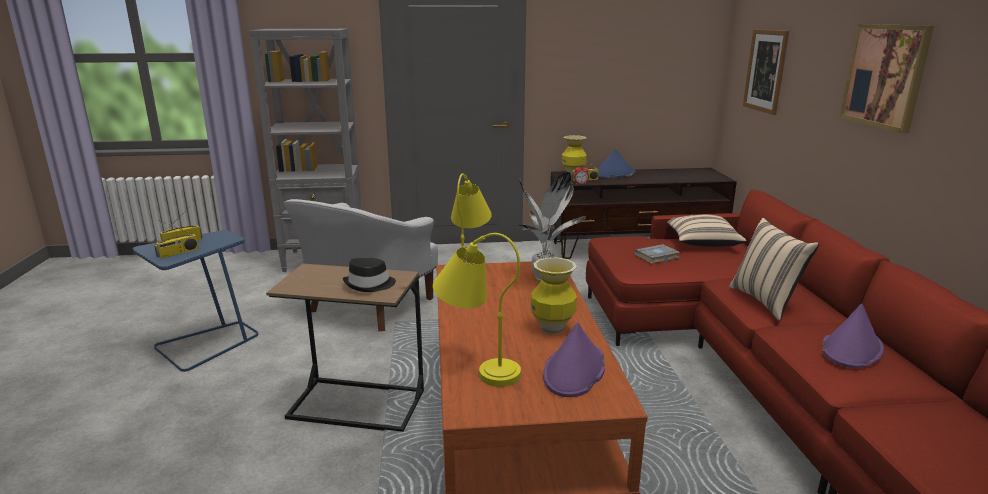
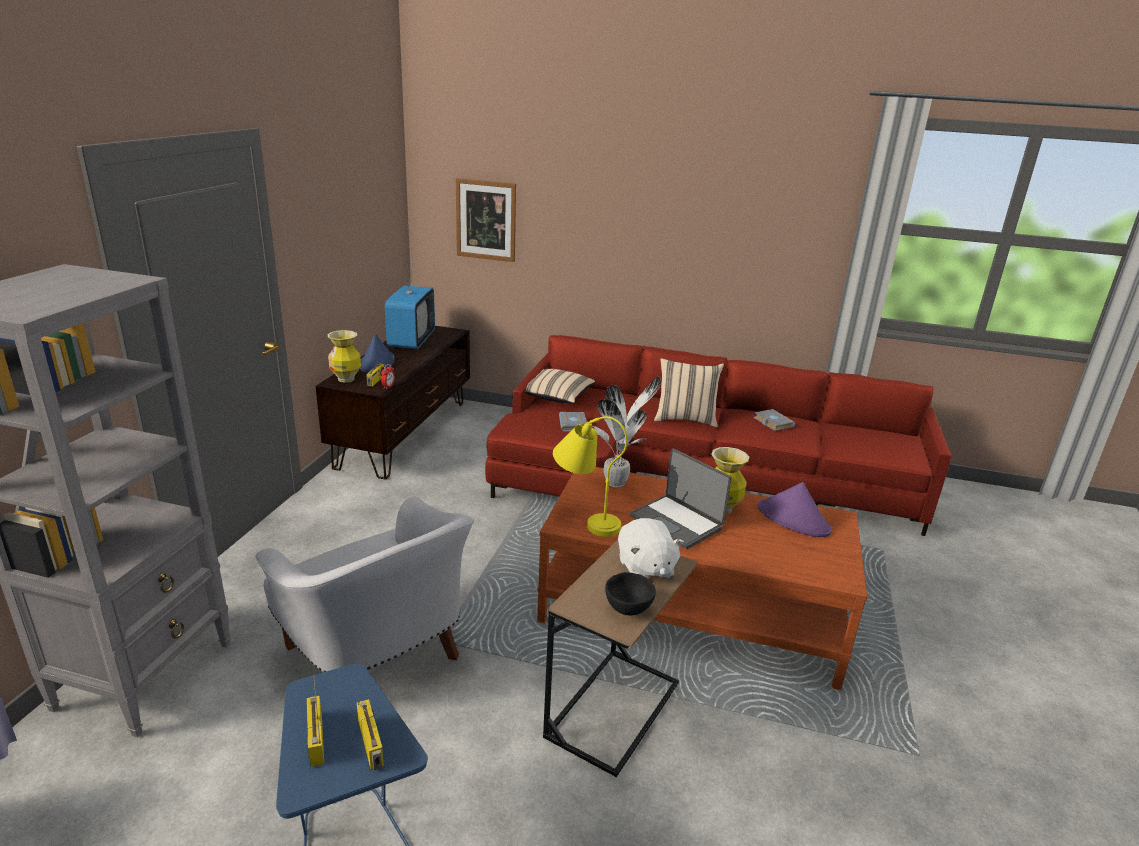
camera: 70 degrees left, 5 degrees up
(311, 285) = (628, 608): none -> black bowl
(370, 284) = (645, 568): black hat -> white plush toy
(477, 366) = (776, 559): yellow table lamp -> none
(502, 311) = (677, 522): none -> laptop
(673, 173) = (411, 341): none -> television
(851, 349) = (772, 422): purple hat -> grey book
(885, 76) = (653, 226): picture -> none

